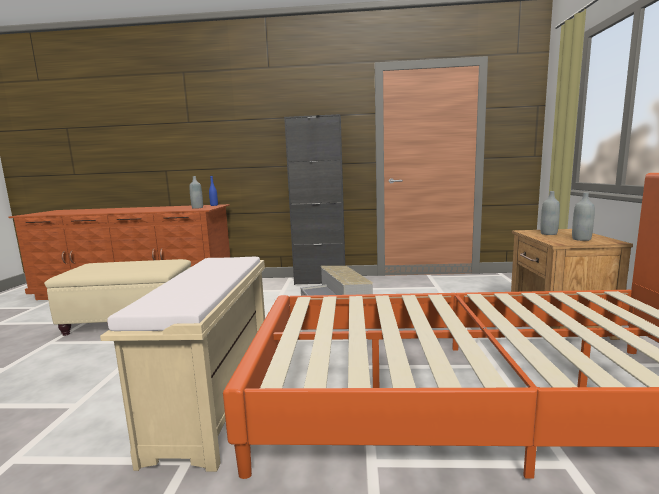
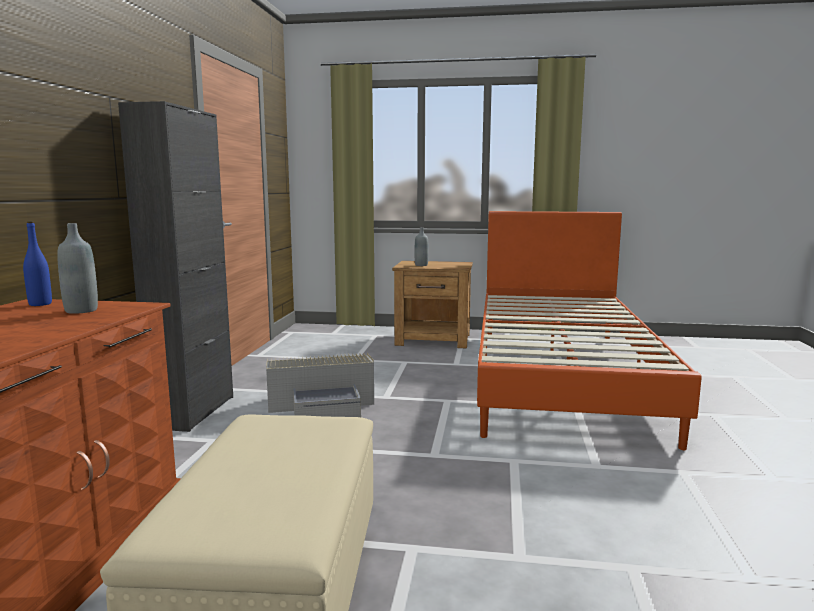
camera: 85 degrees left, 0 degrees up
(216, 401) = (591, 467): beige bench -> none
(581, 239) = (451, 264): grey bottle -> none

